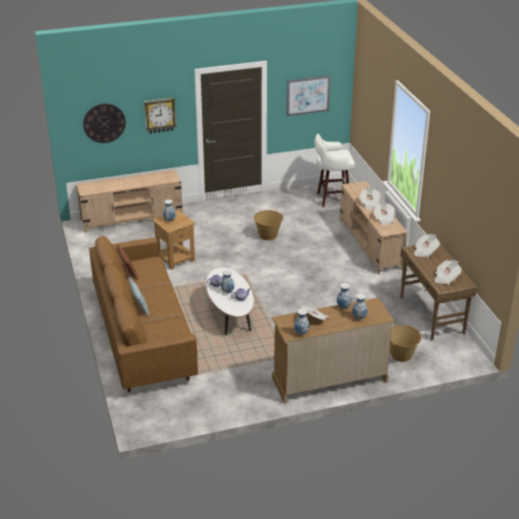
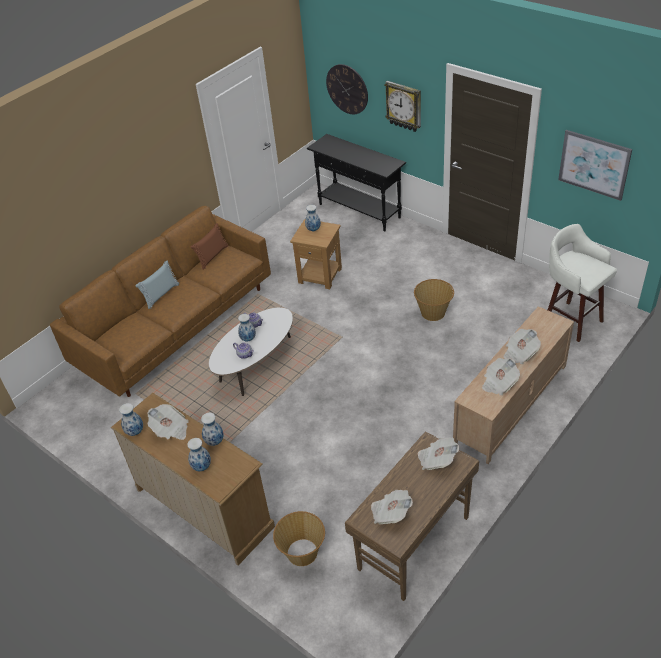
camera: 60 degrees right, 10 degrees up
(132, 218) = (359, 211): beige tv stand -> black console table

